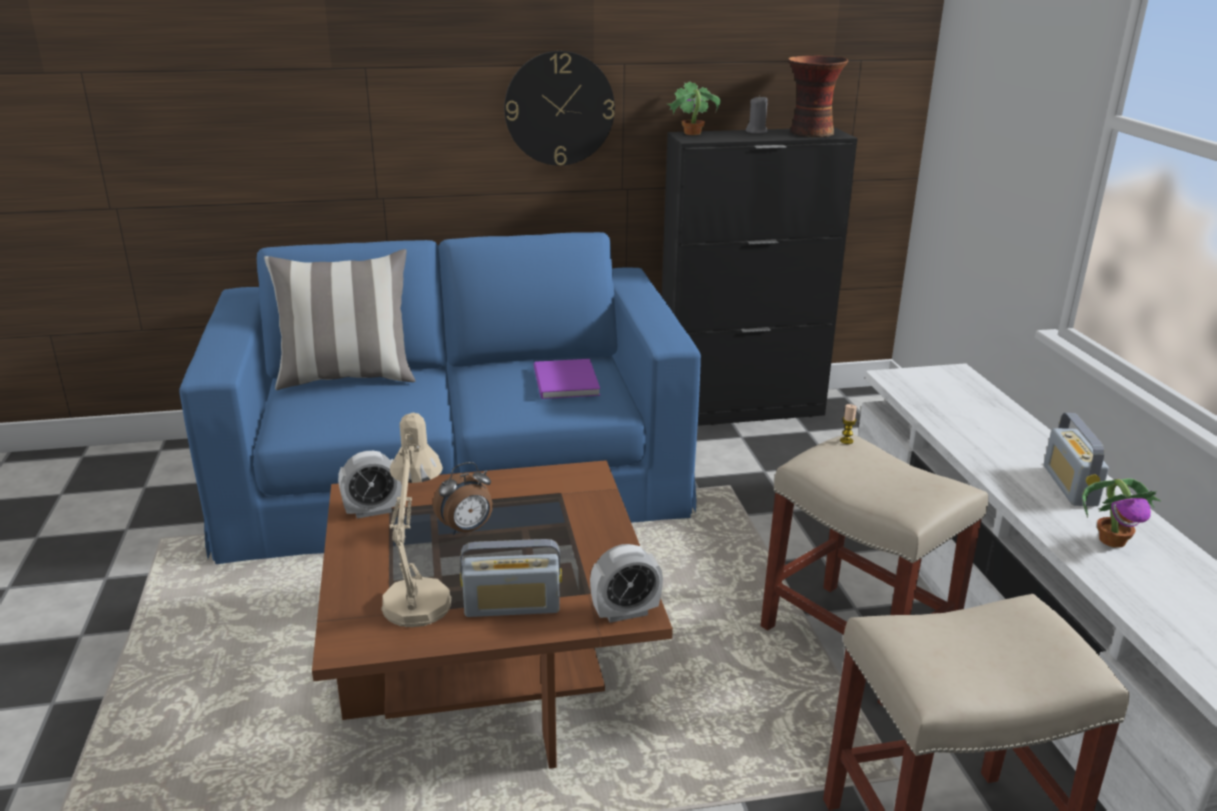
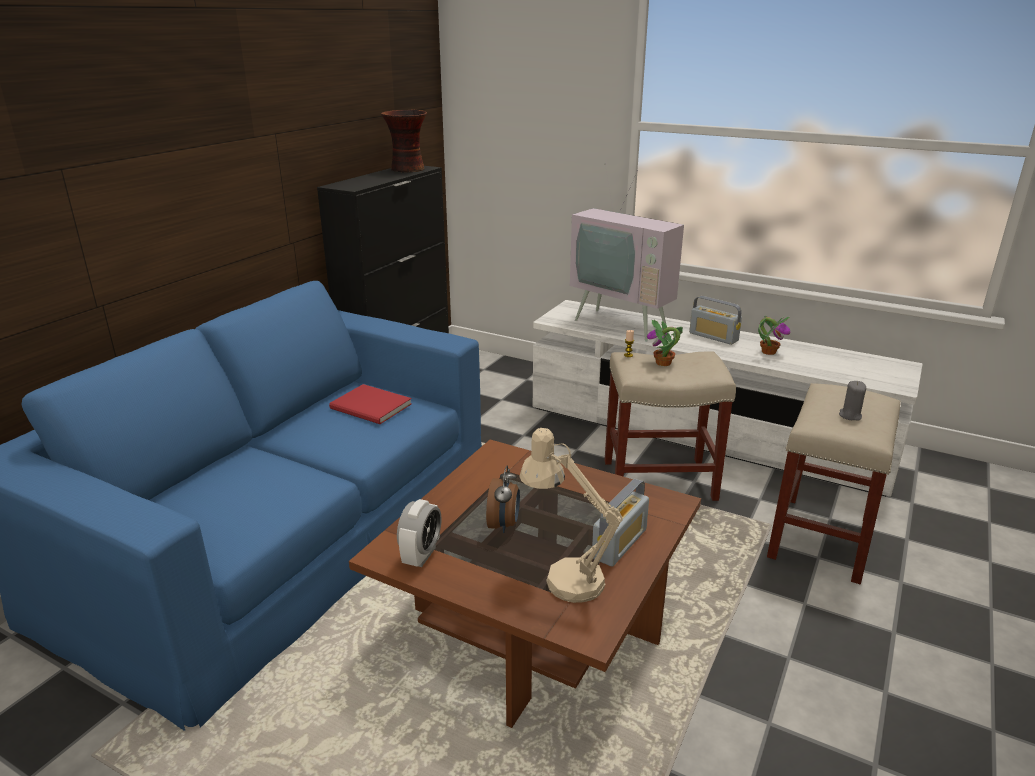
camera: 50 degrees left, 0 degrees up
(347, 378) = (189, 487): pillow -> none
(559, 108) = (238, 181): wall clock -> none
(564, 382) = (371, 407): purple book -> red book
(625, 612) = (670, 506): alarm clock -> none
(692, 133) = (338, 184): potted plant -> potted plant (663, 363)
(756, 132) = (374, 175): grey candle -> grey candle (850, 415)
(980, 417) = (625, 323): none -> television

